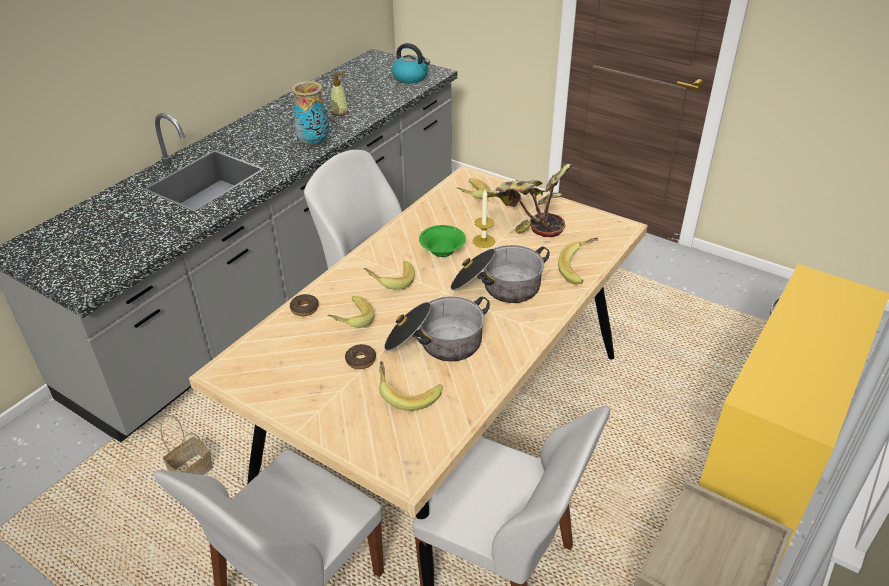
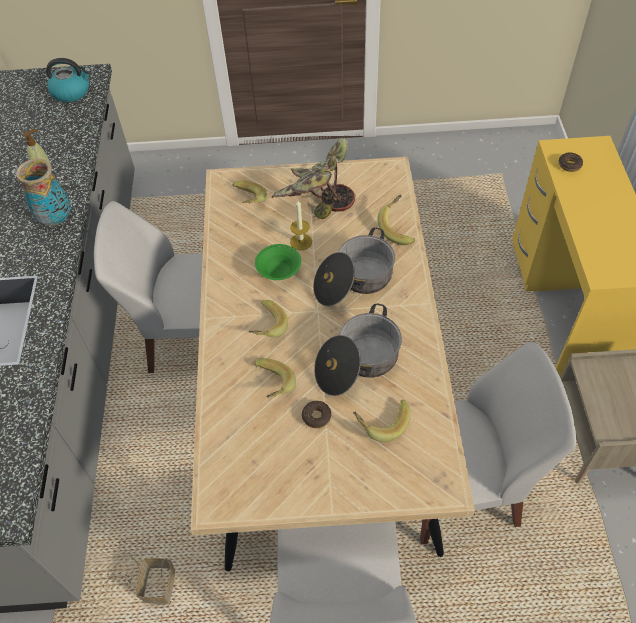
camera: 35 degrees left, 15 degrees up
(304, 309) = (220, 398): donut -> donut (569, 165)

